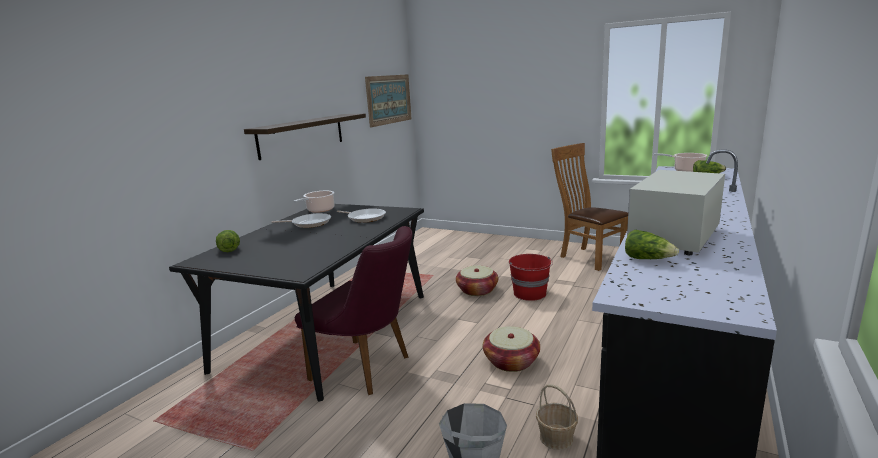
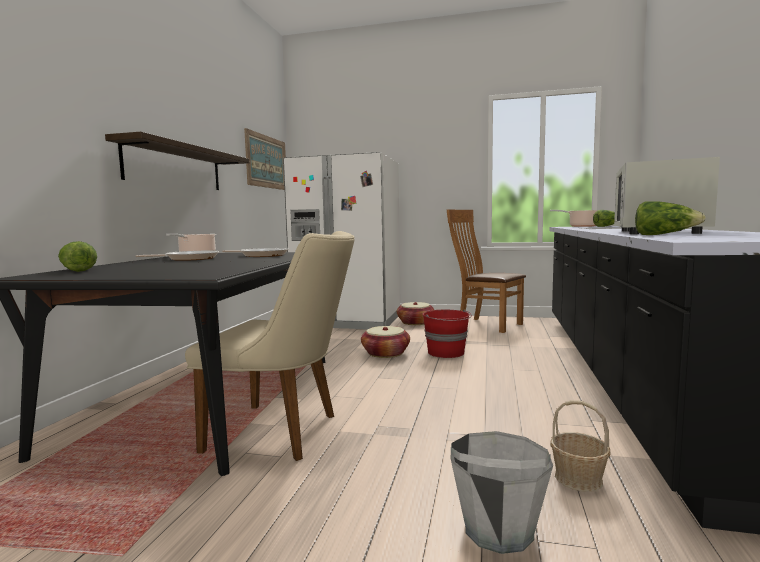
camera: 15 degrees left, 10 degrees down
(369, 369) = (284, 433): purple chair -> beige chair
(464, 244) = (348, 321): none -> white fridge
(511, 361) = (466, 409): basket -> basket (415, 322)

